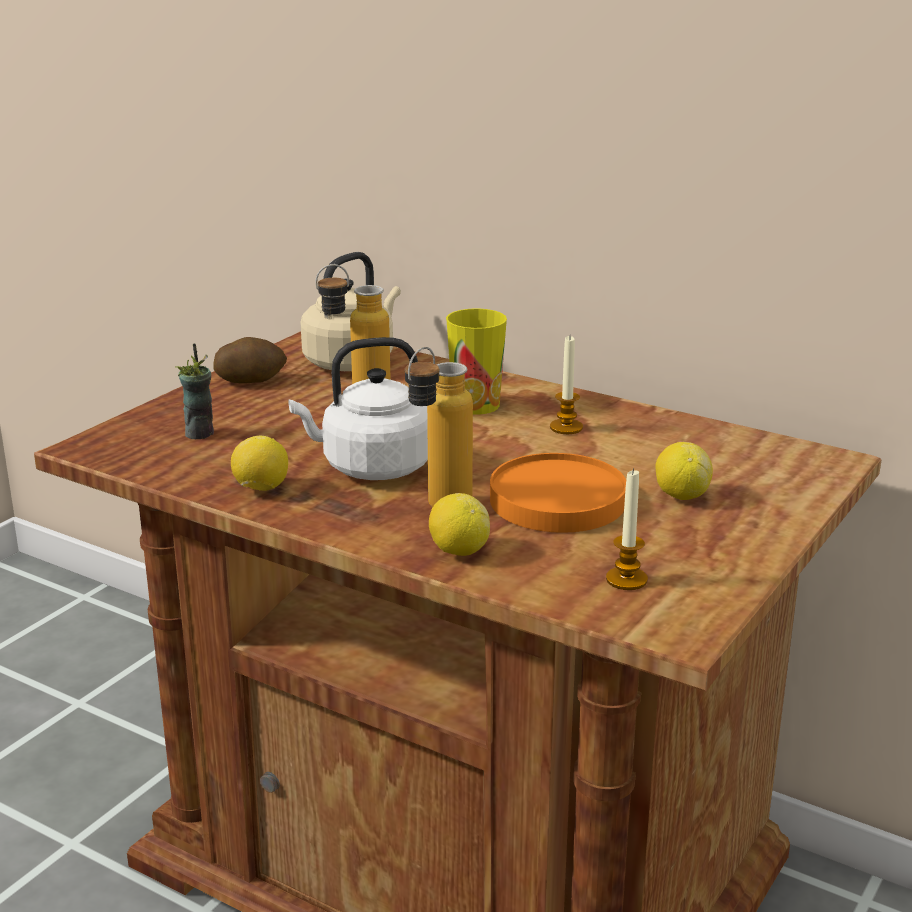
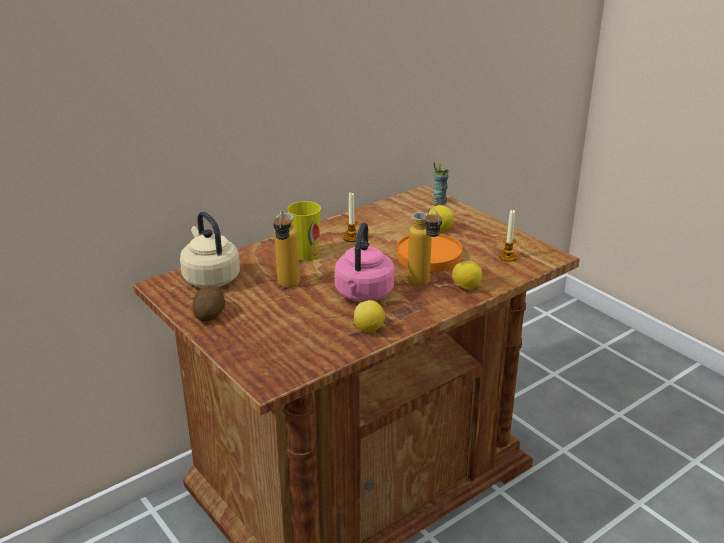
camera: 70 degrees left, 5 degrees up
(200, 433) = (279, 340): cup -> cup (439, 202)
(371, 467) = (363, 295): white kettle -> pink kettle

